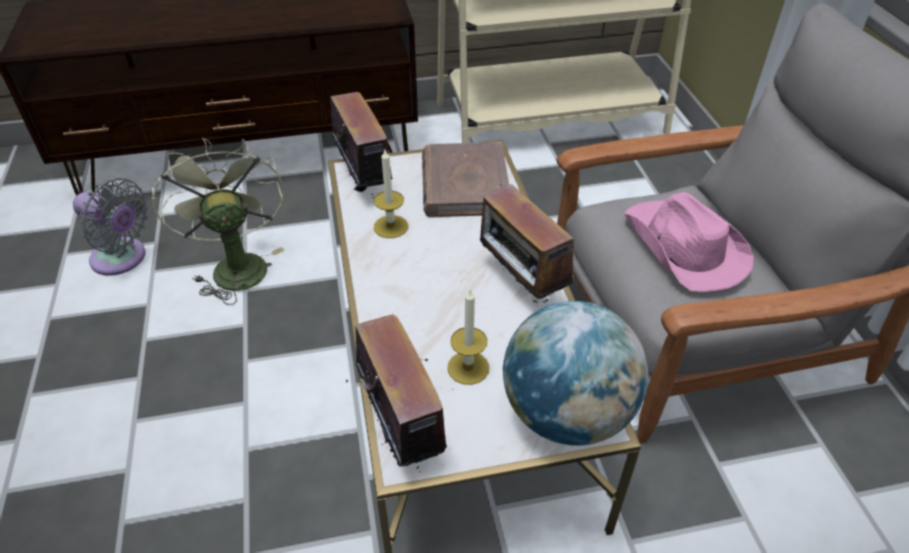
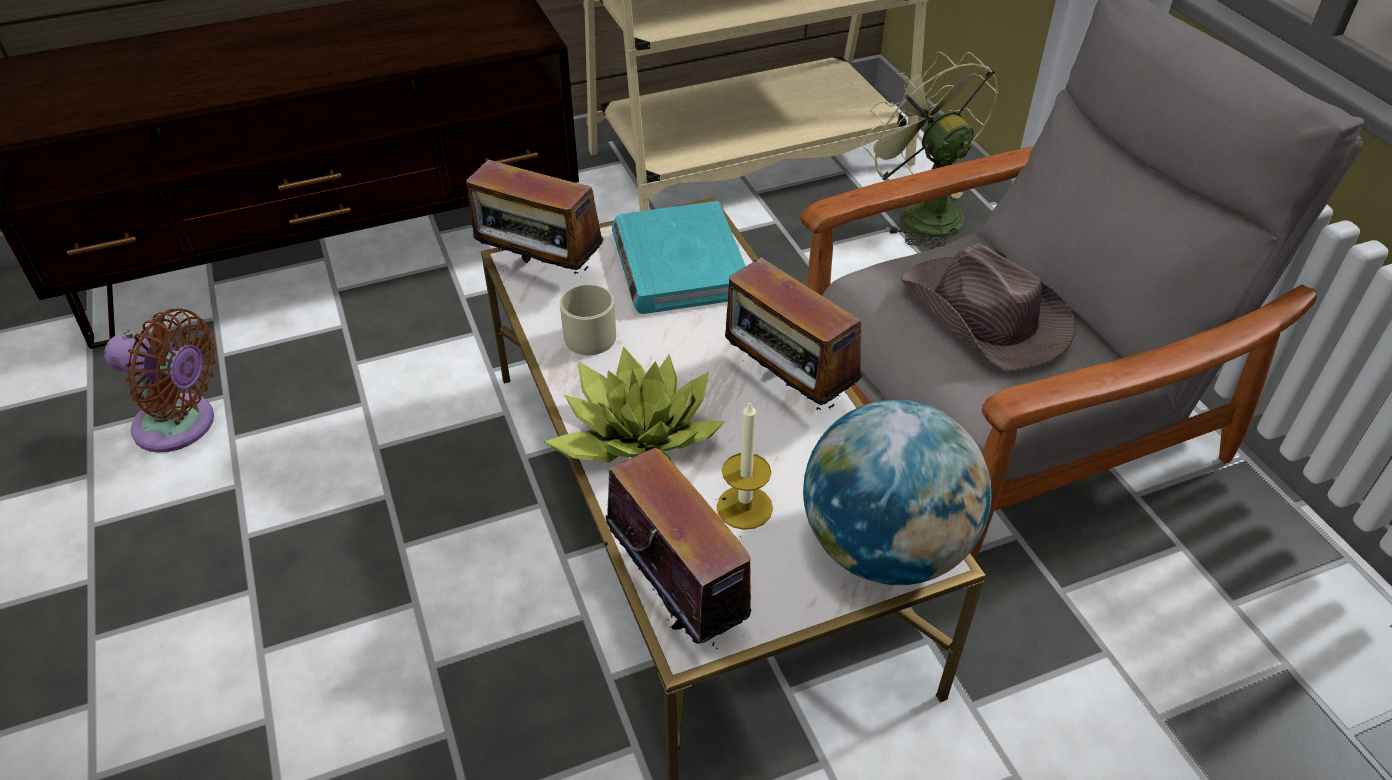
camera: 10 degrees left, 0 degrees up
(122, 259) = (182, 426): grey fan -> brown fan
(236, 265) = (354, 413): green fan -> green fan (921, 213)
(365, 180) = (540, 273): radio -> radio turned 150 degrees clockwise
(391, 226) = (593, 333): candle -> beige mug
(401, 306) = (635, 438): none -> potted plant
(464, 184) = (678, 264): brown book -> turquoise book
(683, 247) = (984, 316): pink hat -> brown hat

